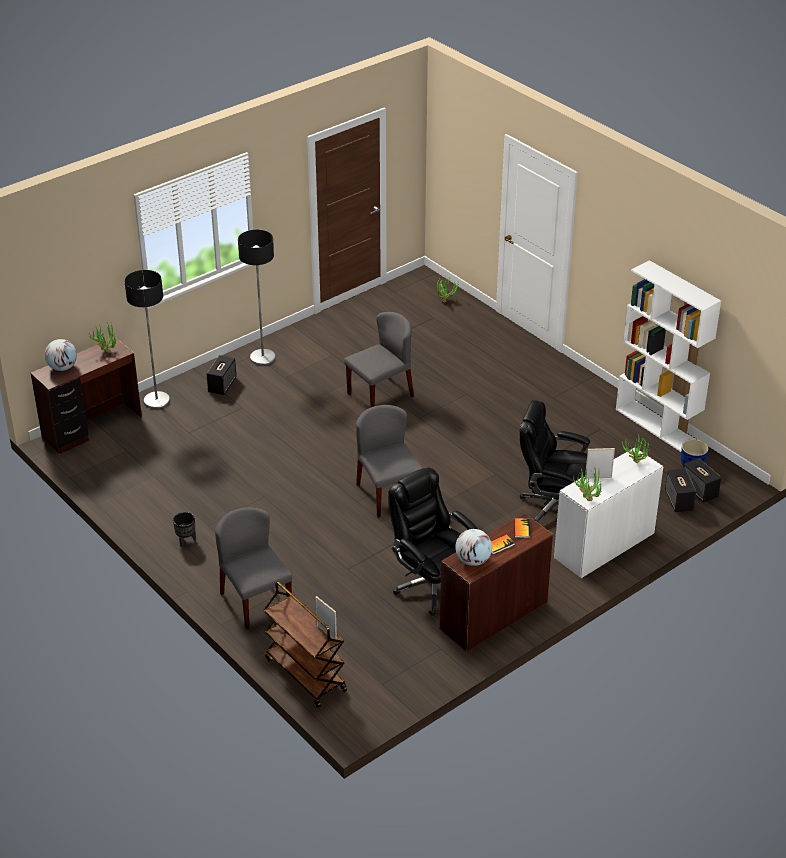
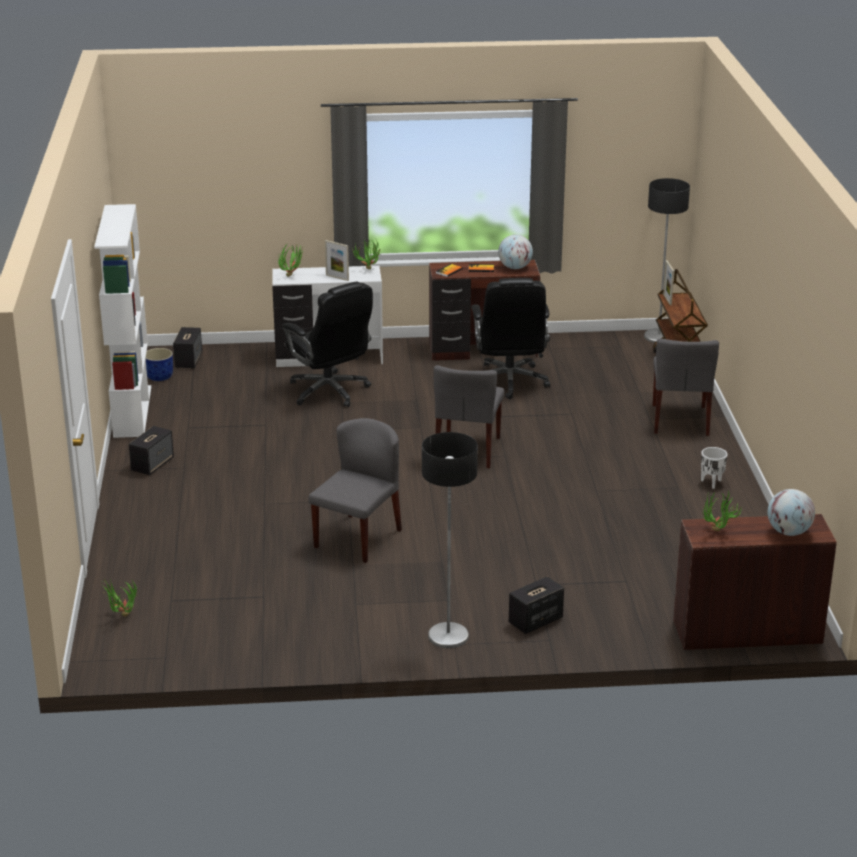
camera: 145 degrees left, 10 degrees down
(157, 400) = (637, 634): floor lamp -> floor lamp (658, 336)
(186, 541) = (711, 482): black planter -> white planter
(380, 394) = (358, 538): grey chair -> grey chair turned 120 degrees clockwise
(679, 501) = (218, 361): speaker -> speaker (152, 464)

